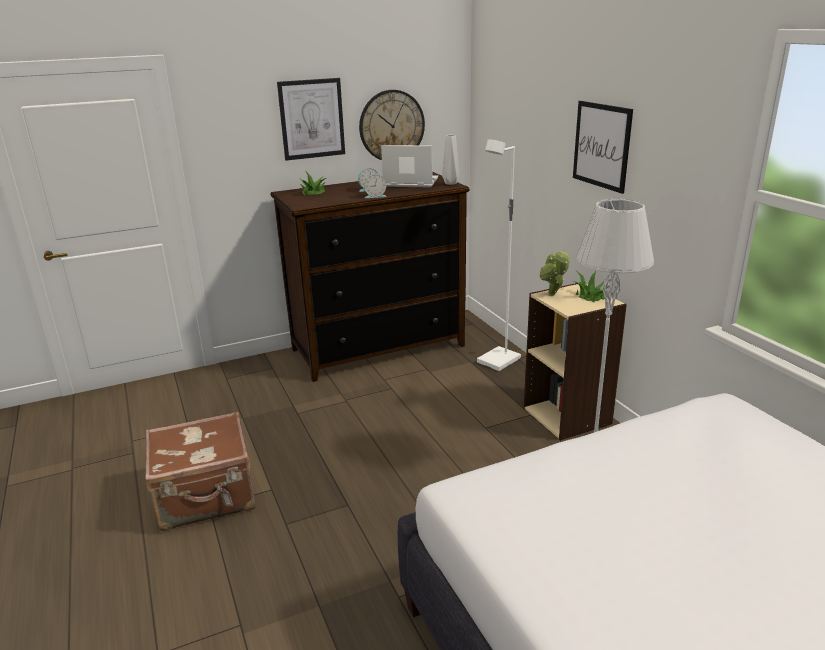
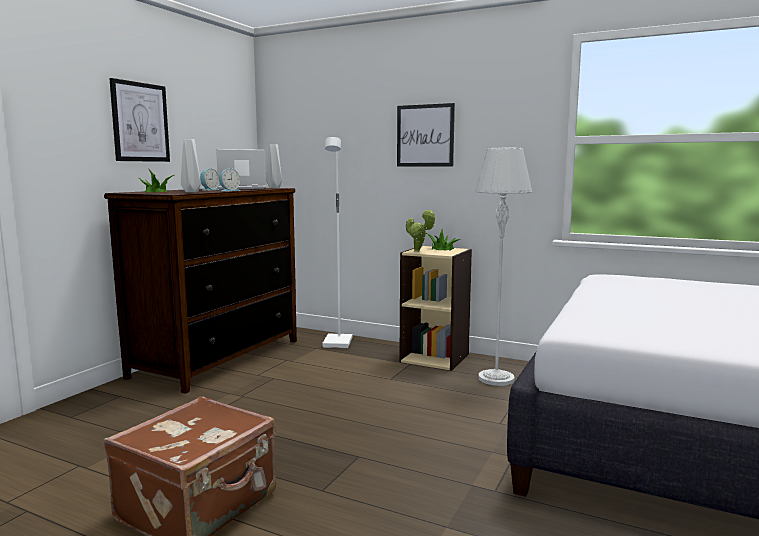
camera: 40 degrees left, 15 degrees down
(331, 200) = (191, 192): none -> grey vase
(391, 126) = (204, 140): wall clock -> none

